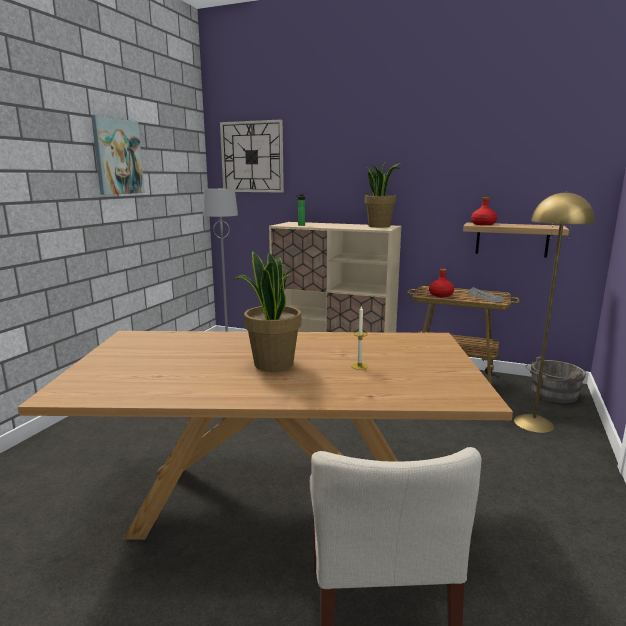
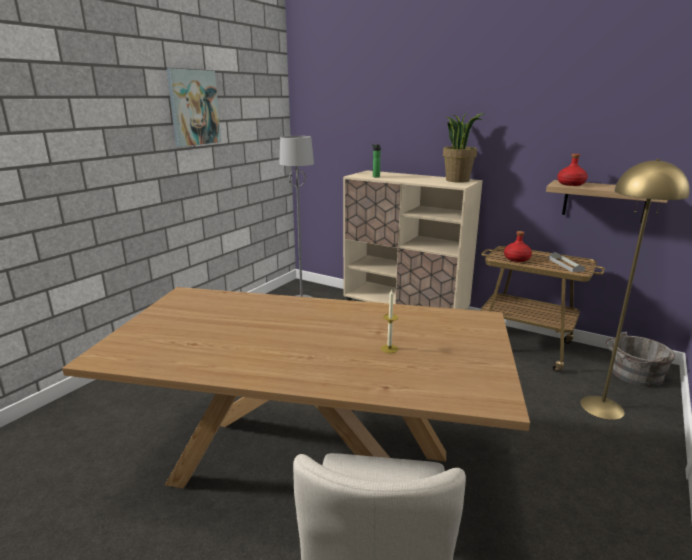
camera: 10 degrees right, 5 degrees up
(252, 157) = (333, 102): wall clock -> none
(272, 364) = (304, 338): potted plant -> none

